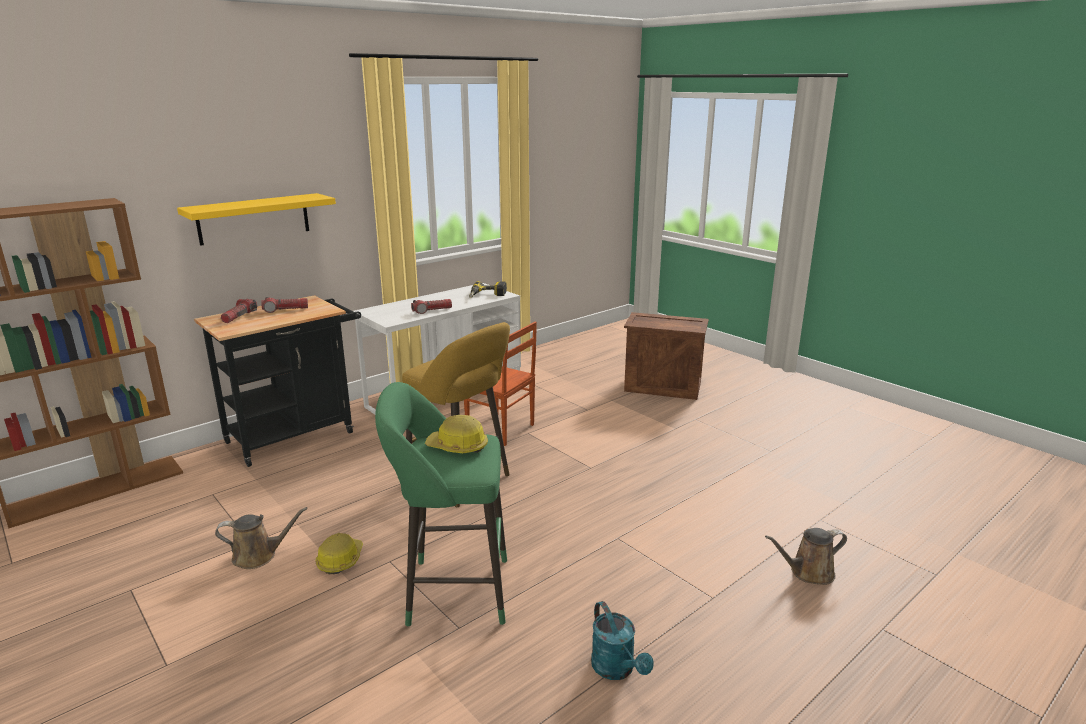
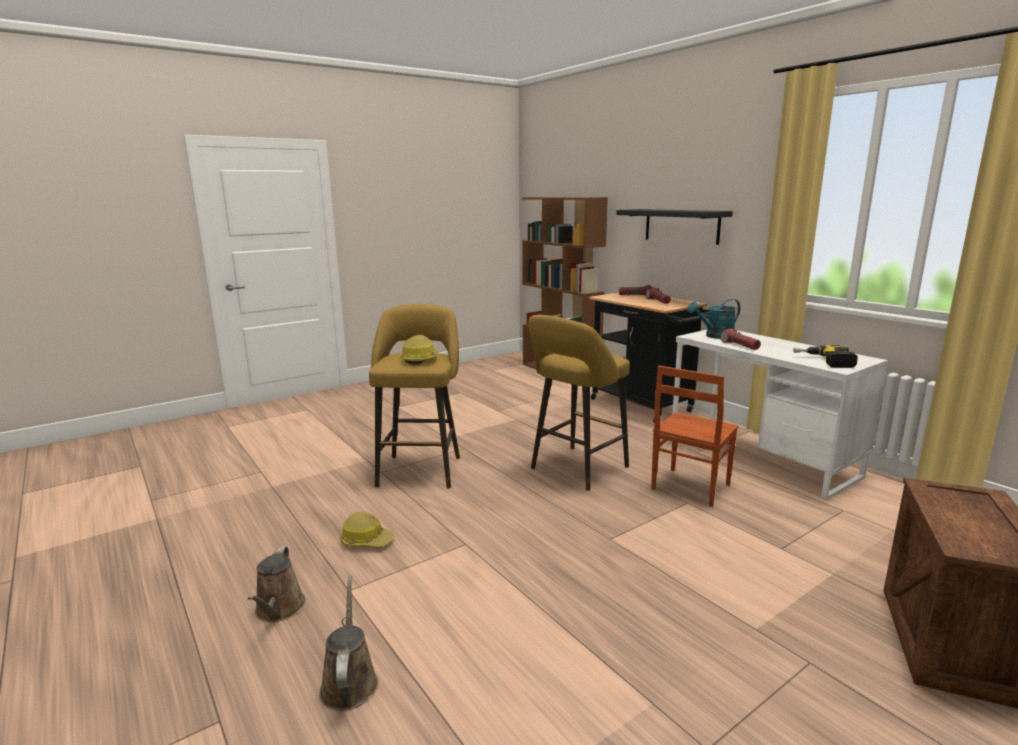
camera: 95 degrees right, 5 degrees down
(254, 219) = (681, 226): yellow shelf -> black shelf
(259, 556) = (482, 413): brown watering can -> brown watering can (279, 610)
(340, 560) = (470, 434): hard hat -> hard hat (366, 540)
(451, 591) = (421, 469): green stool -> yellow stool
(617, 669) = (300, 528): turquoise watering can -> turquoise watering can (715, 336)

